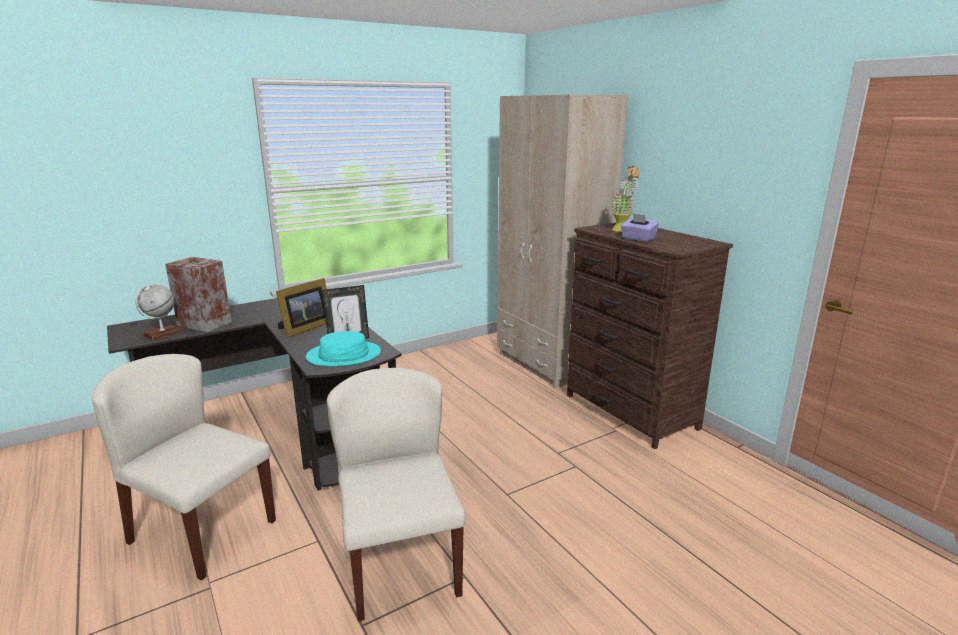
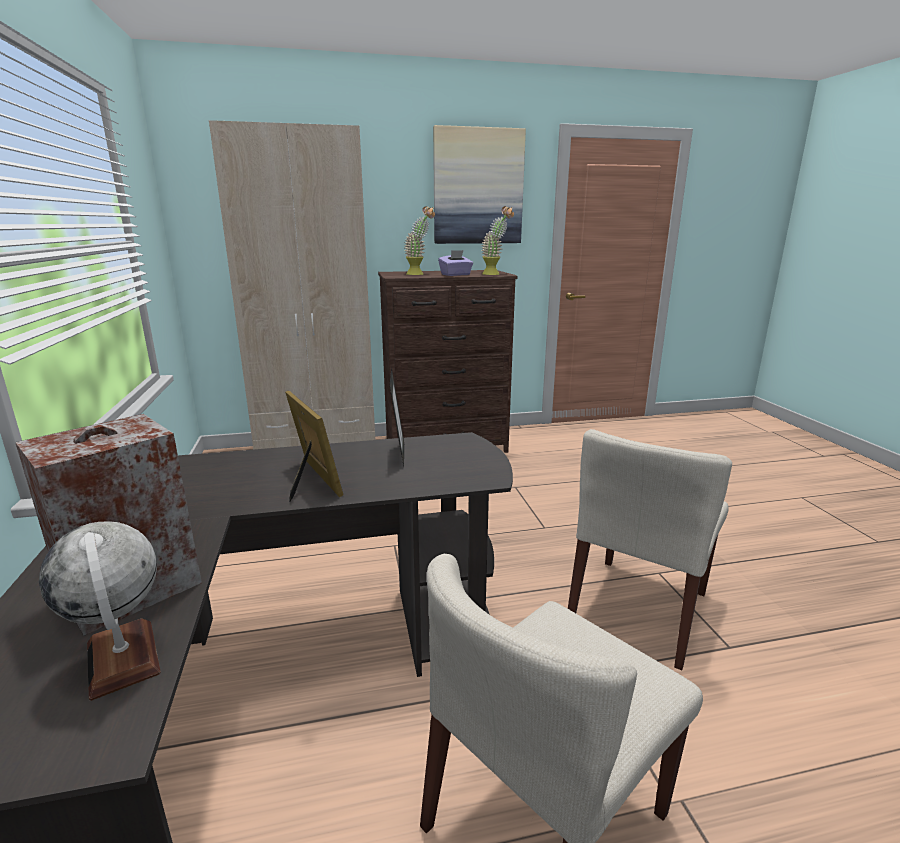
camera: 70 degrees left, 0 degrees up
(344, 355) = (456, 461): turquoise hat -> none
(399, 563) = (638, 609): beige chair -> beige chair turned 60 degrees counterclockwise
(672, 247) = (495, 274): none -> potted plant
(733, 144) = (478, 187): none -> picture

